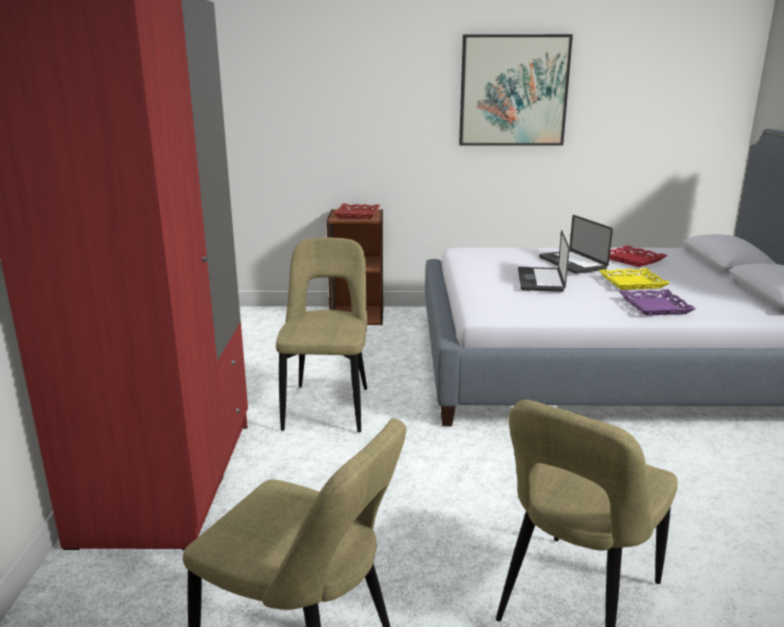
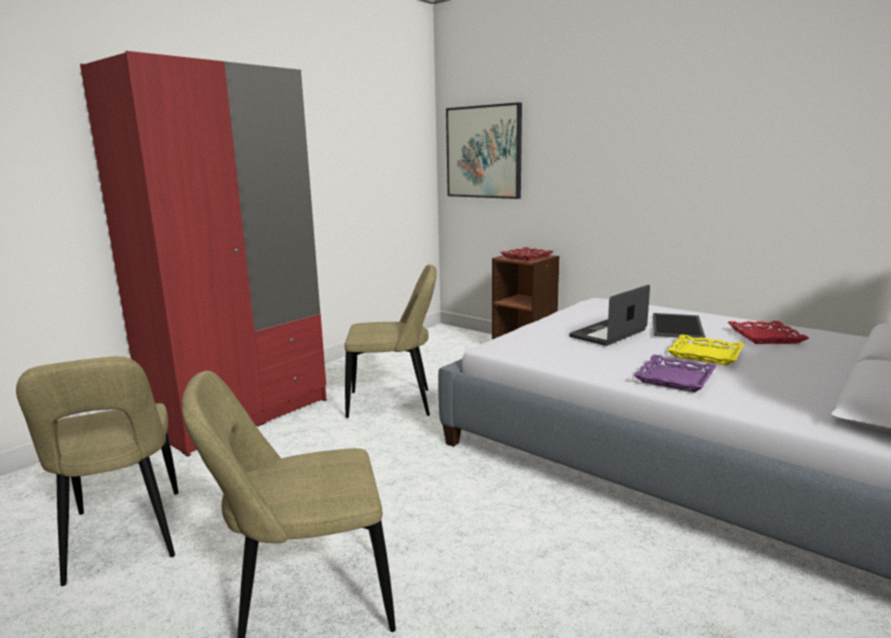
camera: 40 degrees right, 5 degrees down
(328, 406) = (394, 404): beige chair -> beige chair turned 45 degrees clockwise
(513, 91) = (689, 142): picture -> picture (483, 152)
(572, 263) = (678, 326): laptop -> tray

